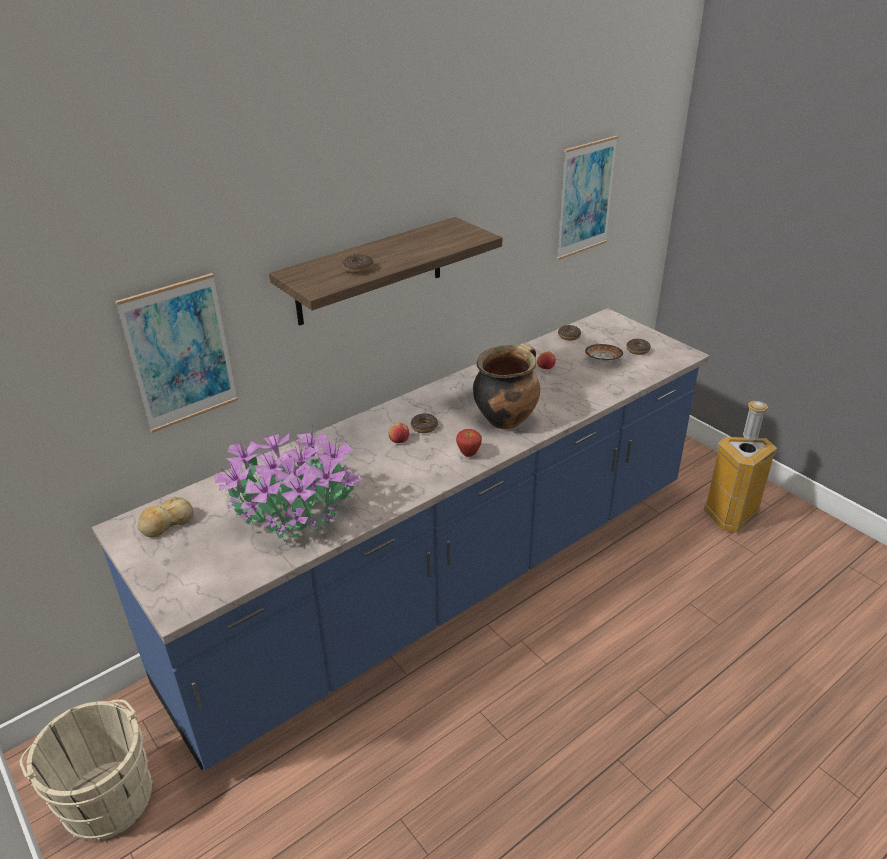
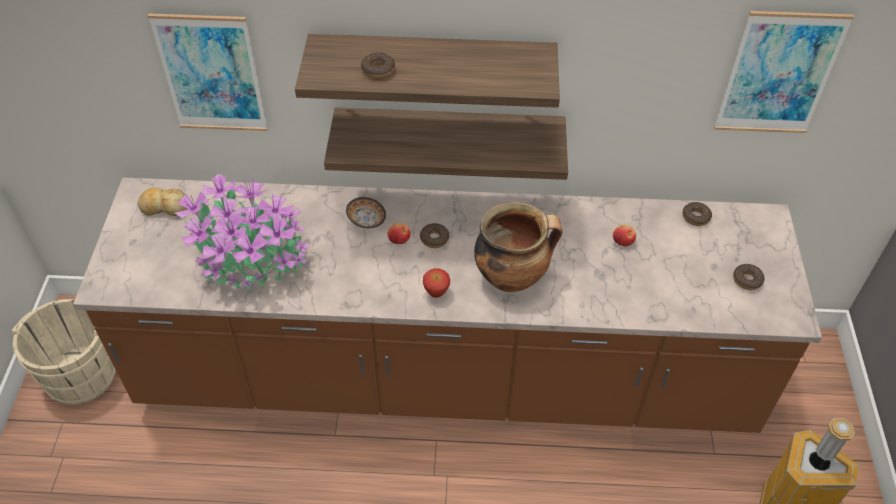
camera: 40 degrees right, 15 degrees up
(387, 340) = (449, 135): none -> shelf
(446, 580) = (446, 375): blue counter -> brown counter
(602, 360) = (691, 269): bowl -> bowl (366, 219)

